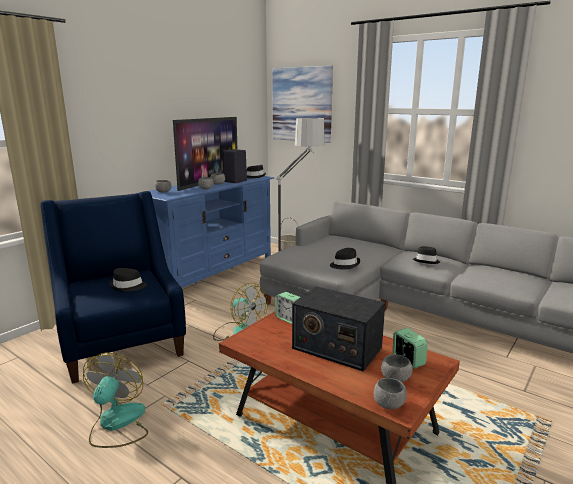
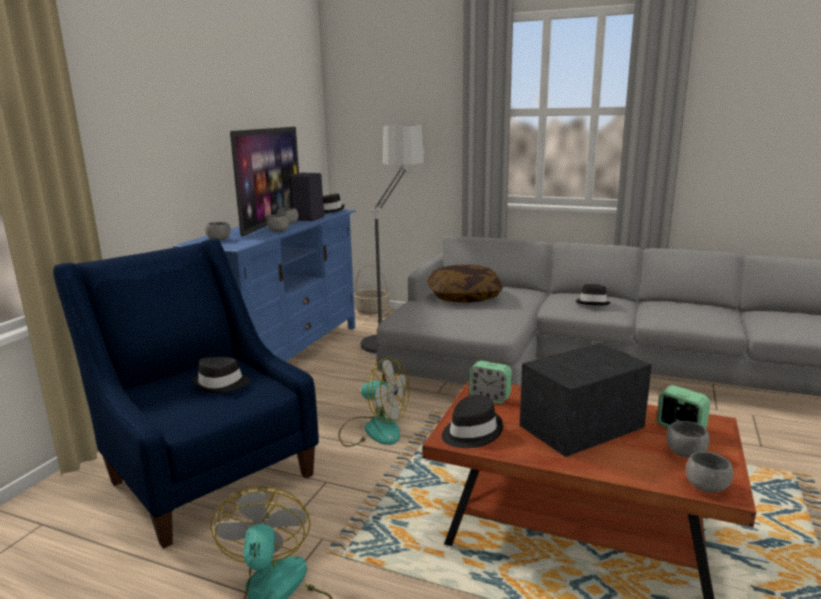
camera: 15 degrees left, 0 degrees up
(301, 104) = (379, 108): picture -> none
(333, 246) = (464, 296): none -> pillow
(336, 348) = (582, 426): radio -> radio turned 135 degrees clockwise
(344, 264) = (498, 318): black hat -> black hat (471, 432)

